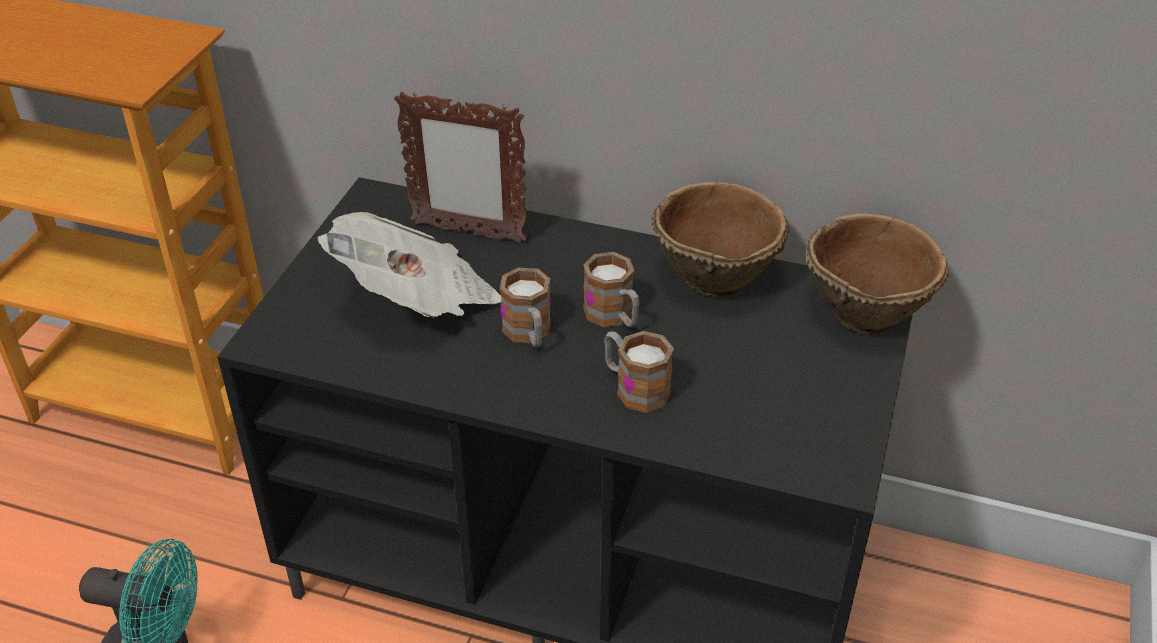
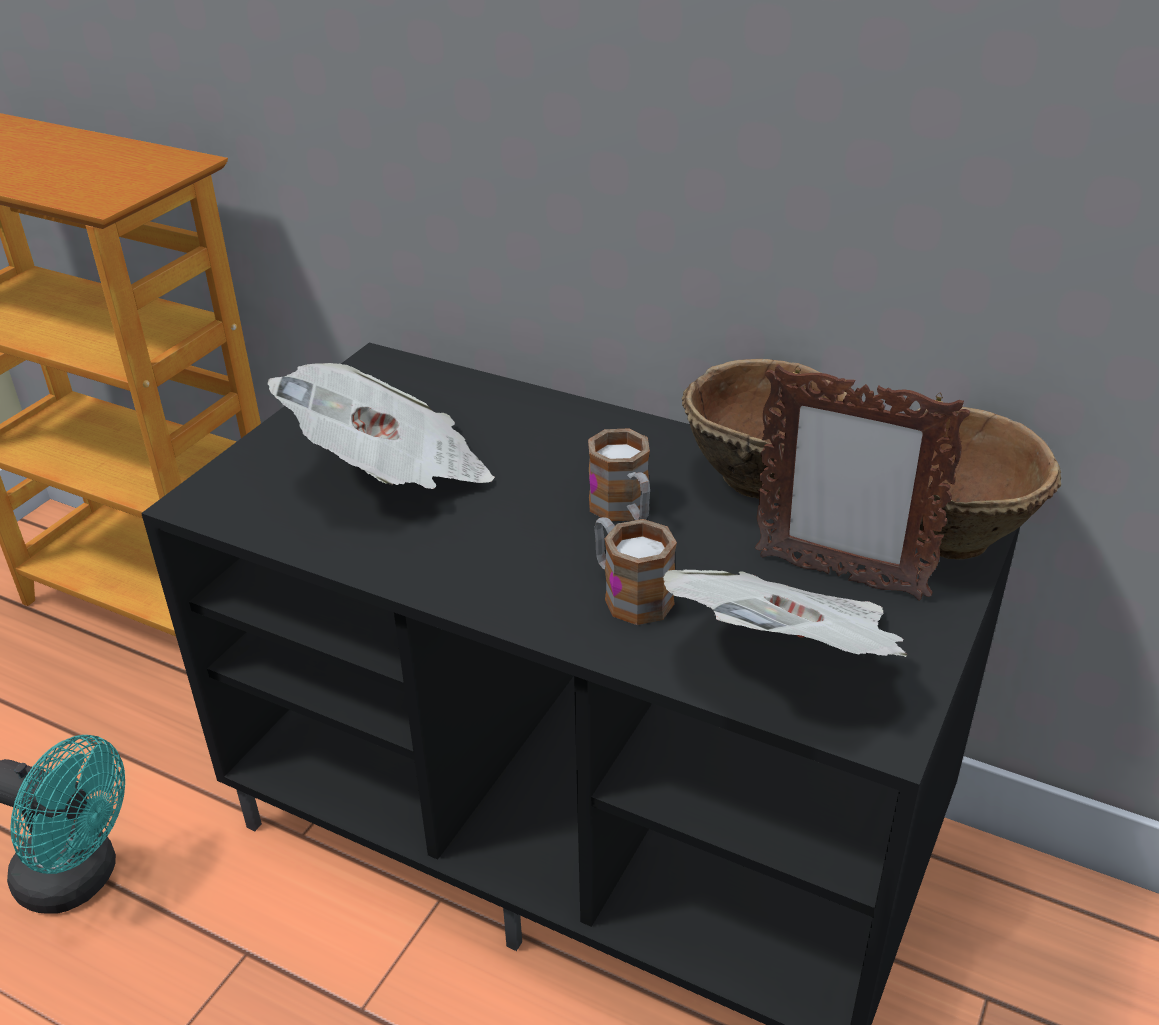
camera: 10 degrees right, 5 degrees down
(467, 232) = (474, 407): picture frame -> picture frame (838, 576)
(529, 334) = (515, 521): mug -> none
(765, 427) = (789, 658): none -> newspaper

